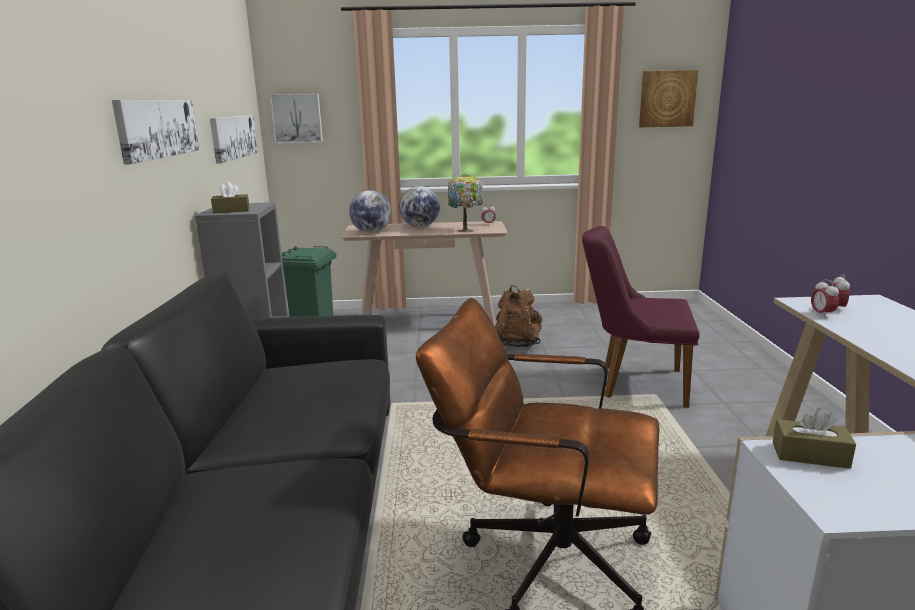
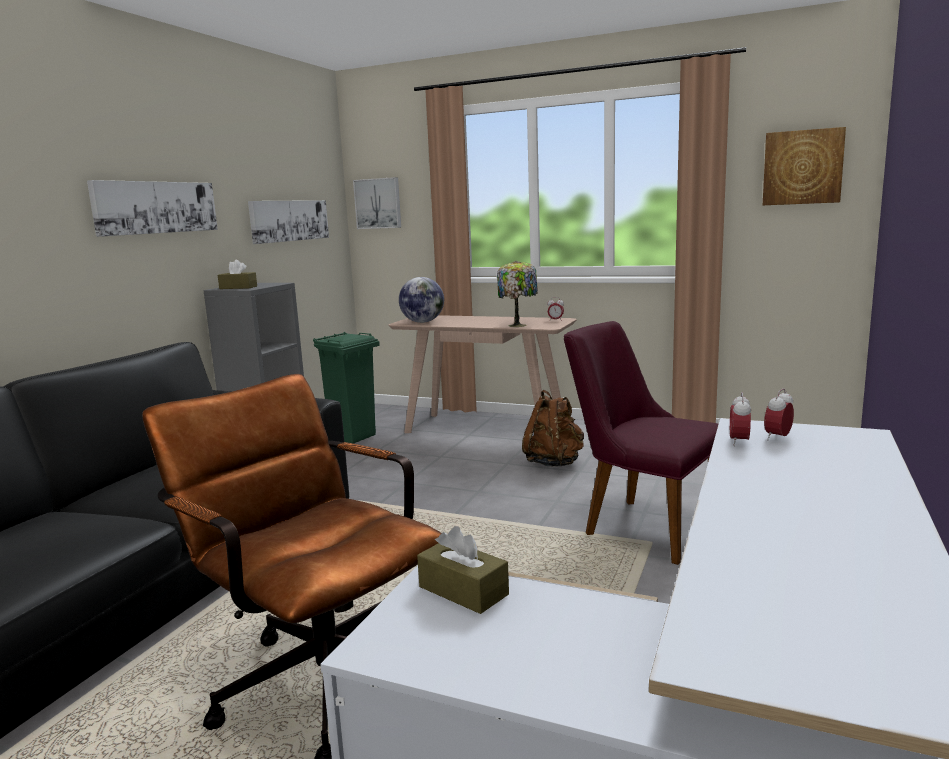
camera: 25 degrees right, 5 degrees down
(420, 227) = (479, 319): globe -> none

